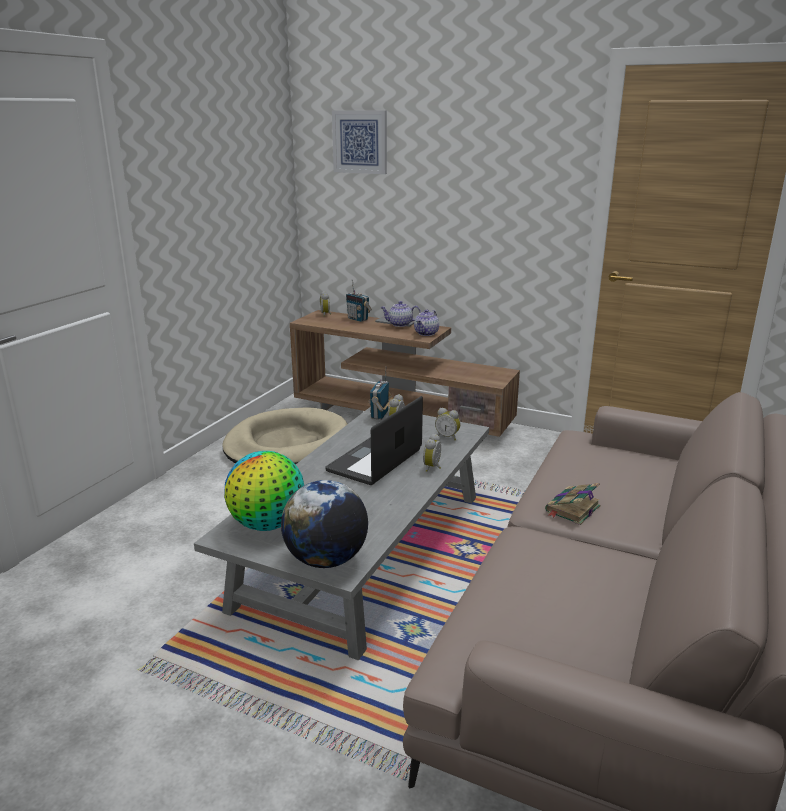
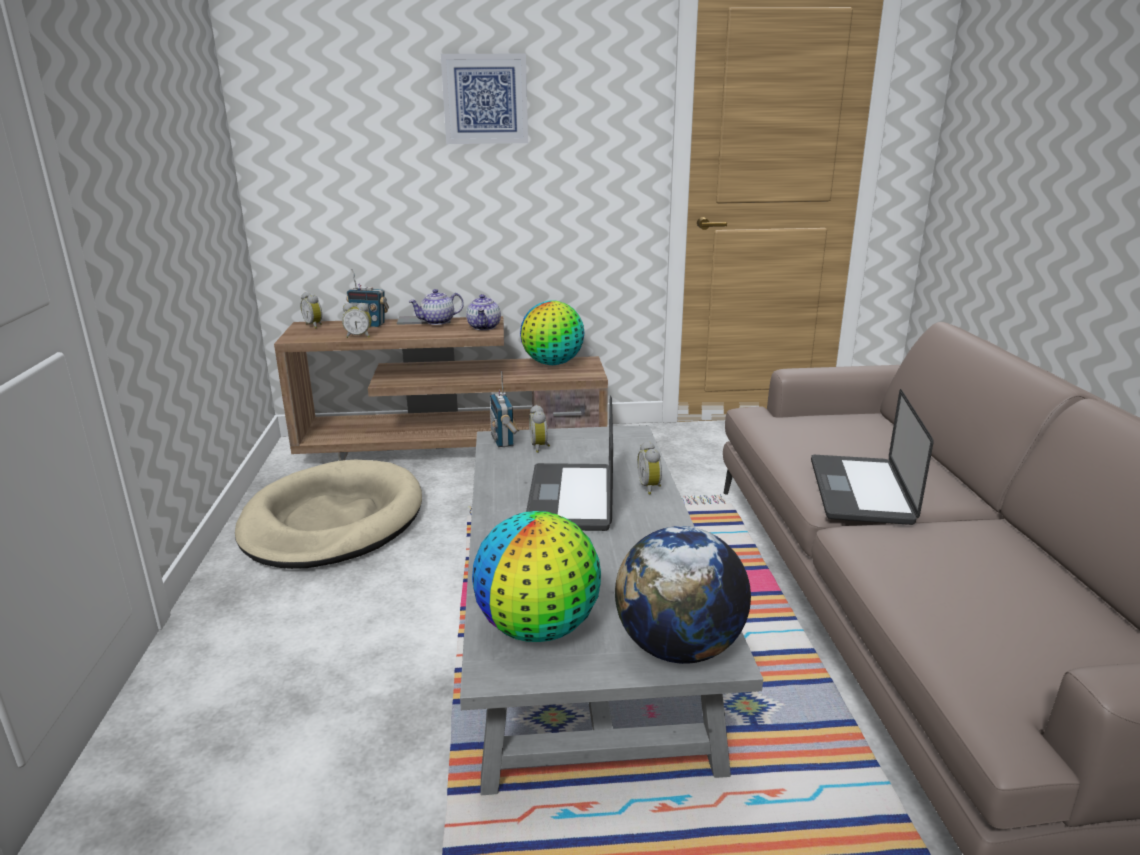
camera: 30 degrees left, 0 degrees up
(360, 142) = (339, 67): picture -> picture (485, 99)
(447, 437) = (619, 447): alarm clock -> alarm clock (359, 336)
(478, 369) = (553, 363): none -> globe
(572, 509) = (860, 491): book -> laptop

